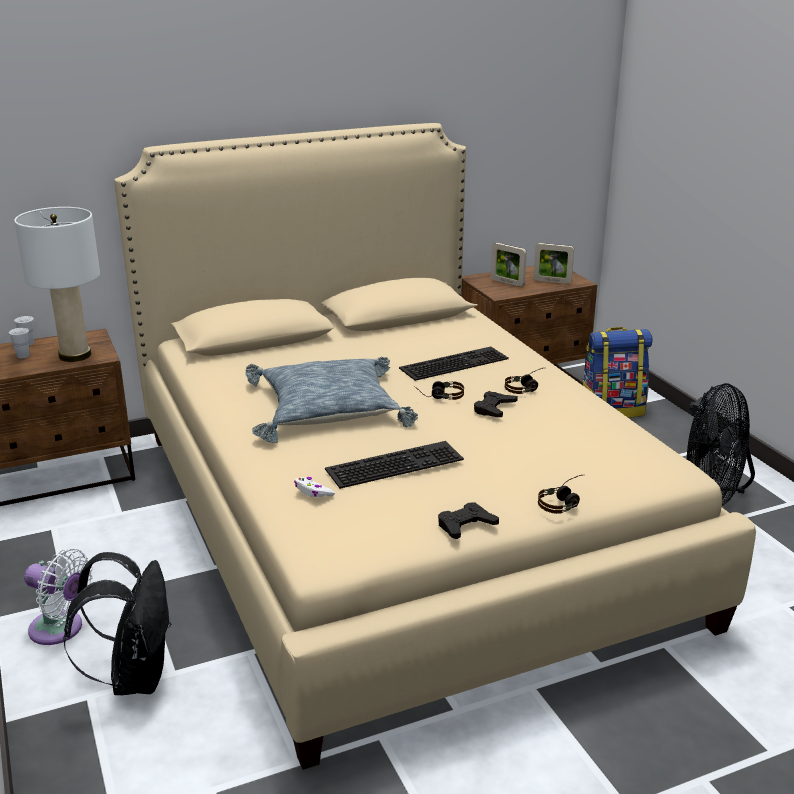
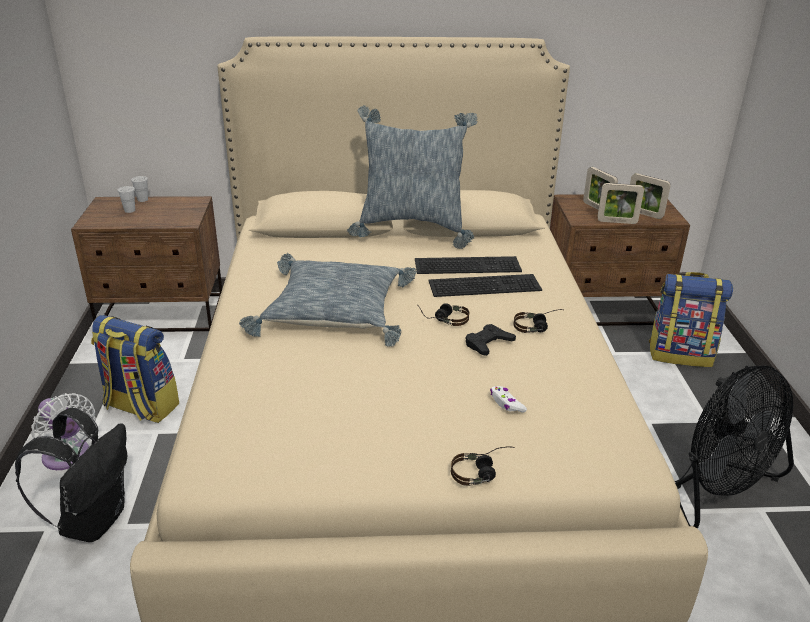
camera: 20 degrees right, 5 degrees up
(75, 355) = (168, 217): white table lamp -> none
(107, 566) = (140, 407): none -> backpack
(313, 492) = (248, 398): white game controller -> white game controller (506, 403)
(350, 332) = (412, 235): none -> pillow
(395, 463) = (345, 384): keyboard -> keyboard (468, 264)
(466, 525) = (362, 474): black game controller -> none
(533, 291) = (617, 222): none -> picture frame

